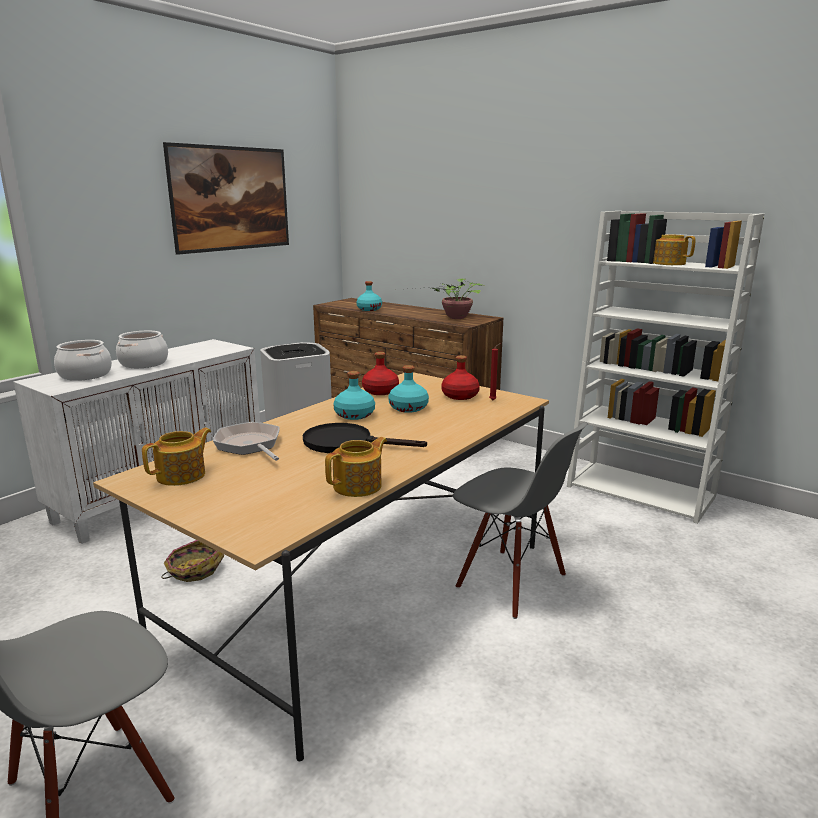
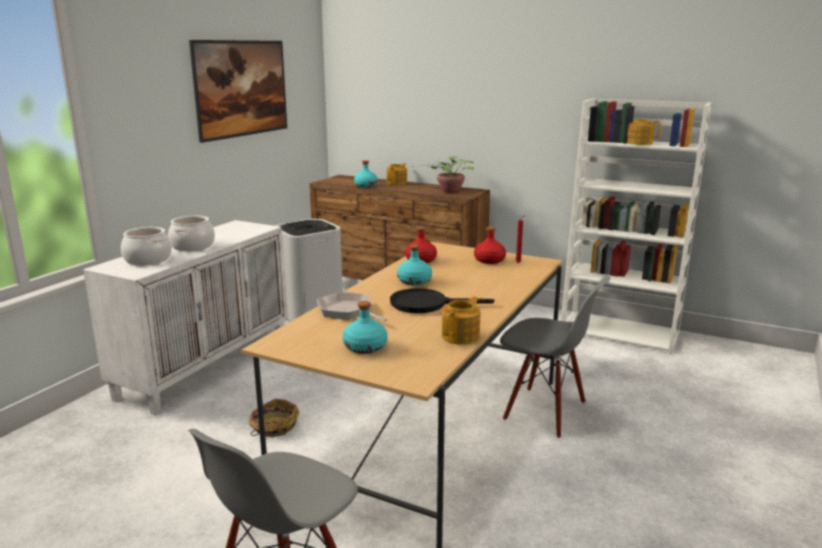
camera: 10 degrees left, 0 degrees up
(182, 475) = (312, 339): teapot -> teapot (397, 183)
(408, 408) = (454, 273): turquoise bottle -> turquoise bottle (365, 347)

